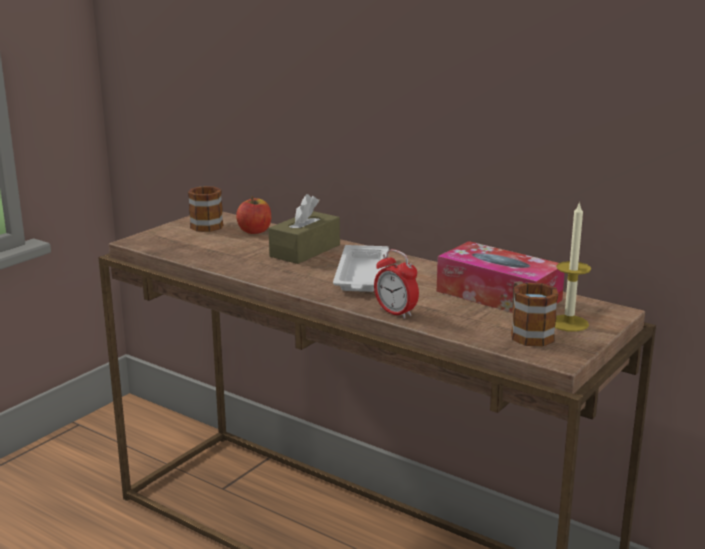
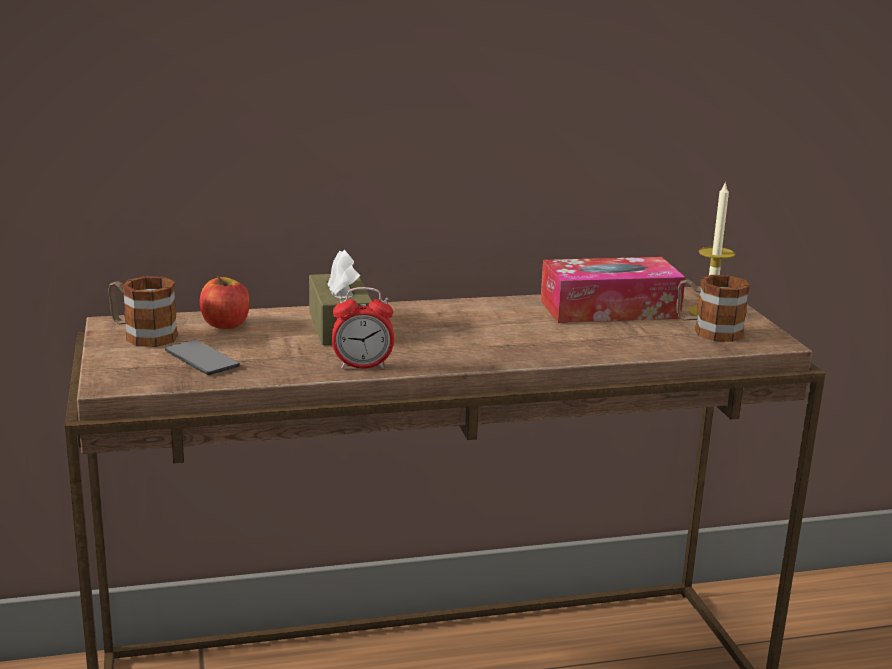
camera: 50 degrees left, 0 degrees up
(198, 244) = (202, 359): none -> phone
(361, 275) = (461, 332): white tray -> none
(395, 313) = (582, 353): alarm clock -> alarm clock (362, 366)

